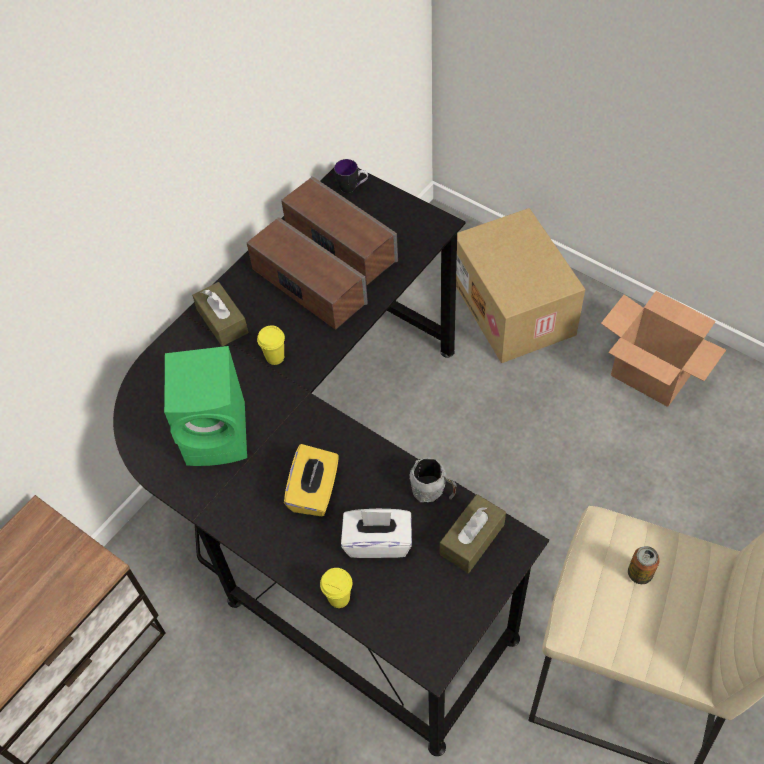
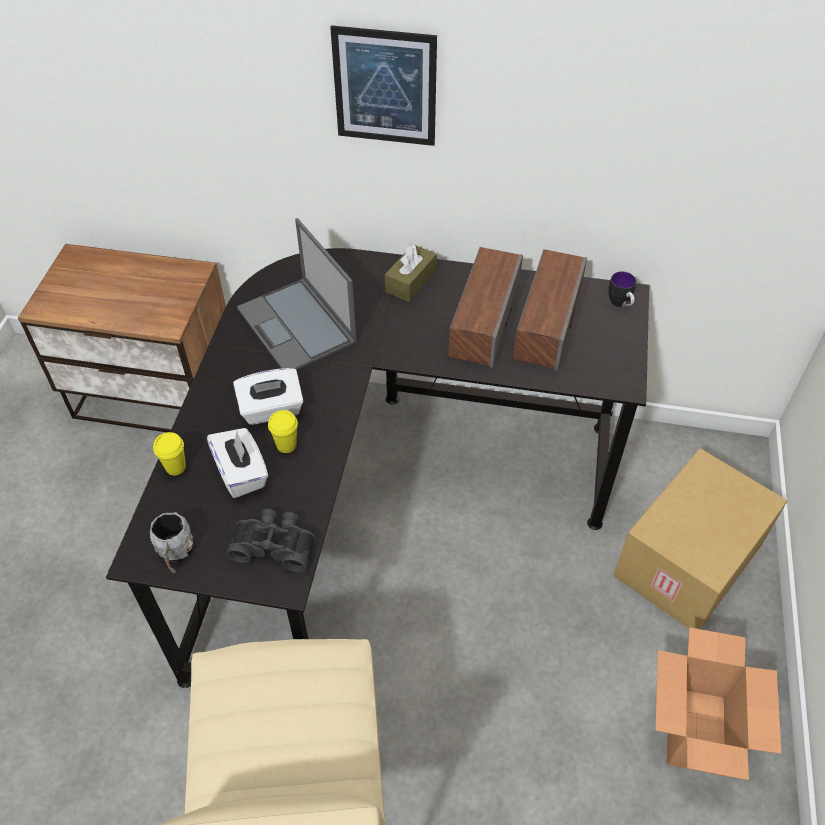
camera: 60 degrees right, 5 degrees down
(112, 183) = (385, 87): none -> picture
(219, 434) = (297, 326): green speaker -> laptop
(275, 357) = (394, 329): yellow cup -> yellow cup (286, 445)
(315, 492) = (272, 410): yellow tissue box -> white tissue box
(433, 492) = (312, 495): grey mug -> grey mug (175, 554)
(472, 539) = (275, 544): brown tissue box -> black binoculars
(639, 573) = (295, 706): can -> none

